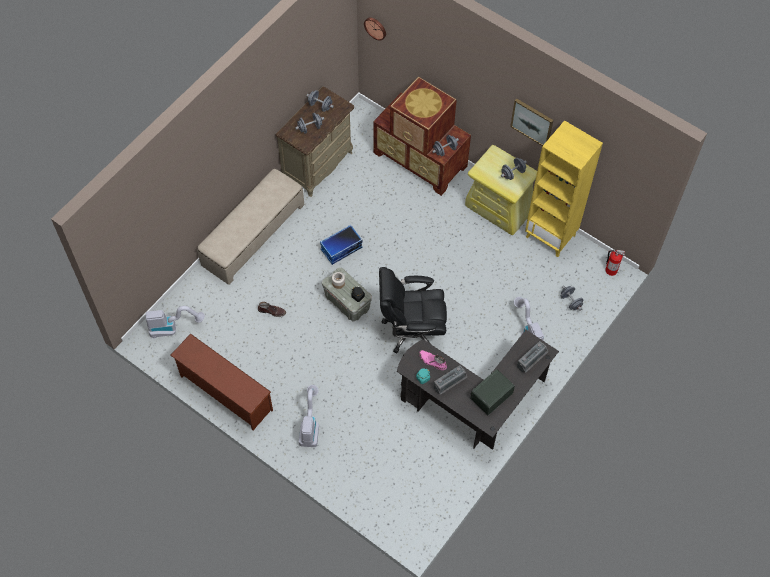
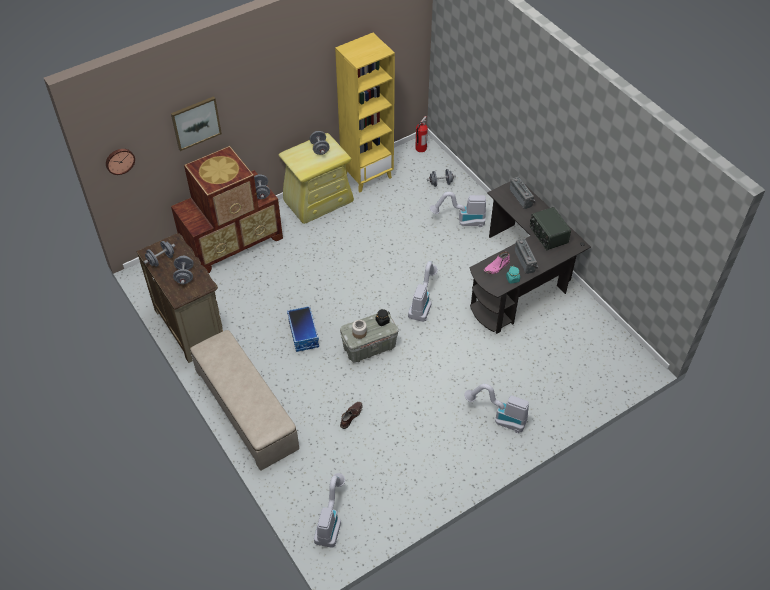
camera: 70 degrees left, 10 degrees down
(225, 393) = (435, 488): brown shoe rack -> none
(412, 329) = (422, 303): black office chair -> vacuum cleaner
(532, 122) = (305, 86): picture -> picture (196, 123)

